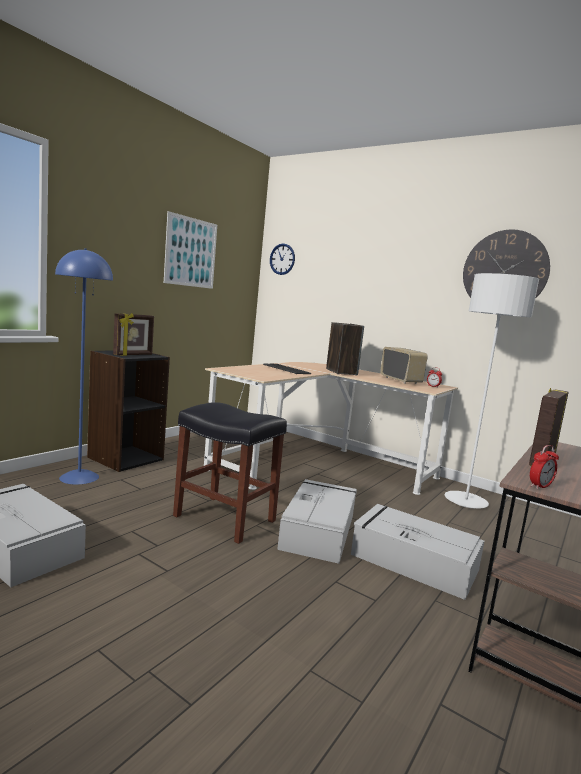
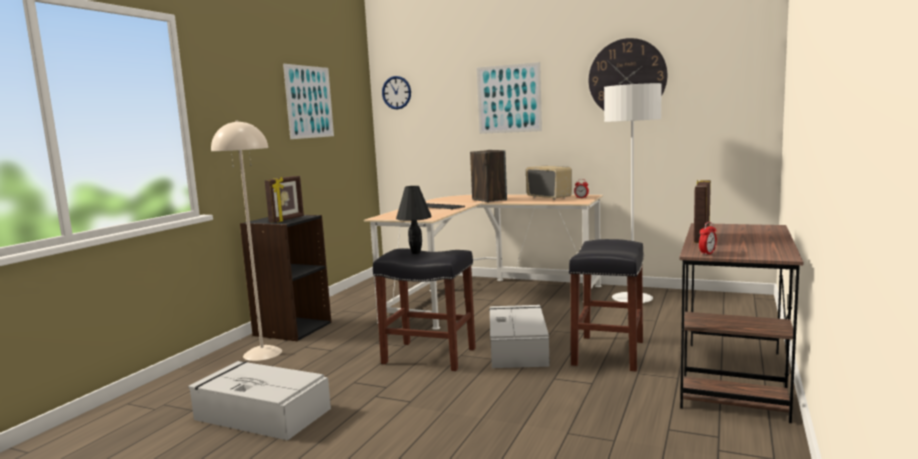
camera: 10 degrees left, 0 degrees up
(79, 477) = (263, 353): blue floor lamp -> beige floor lamp
(227, 410) = (416, 253): none -> black table lamp
(382, 278) = (509, 99): none -> picture
(412, 561) = (608, 352): grey storage box -> black stool

